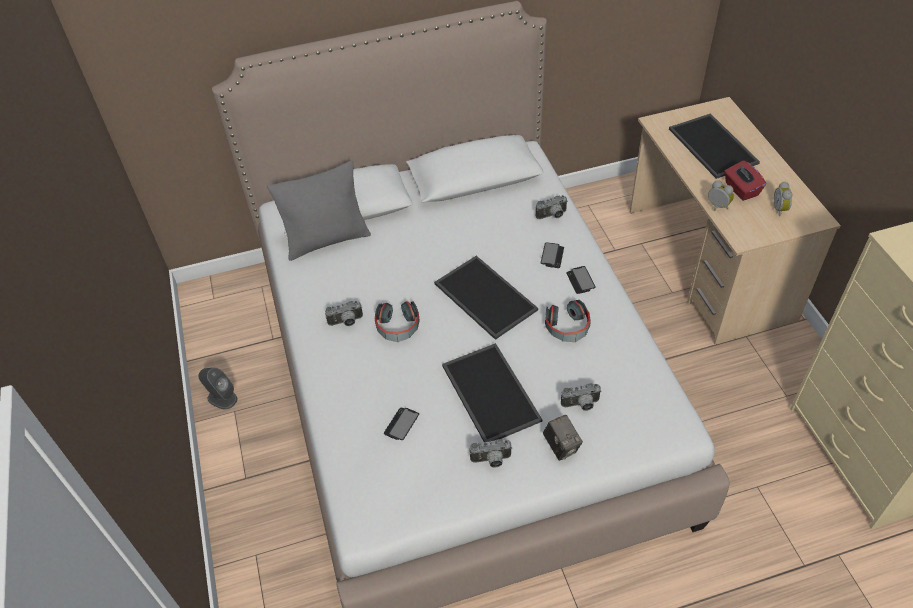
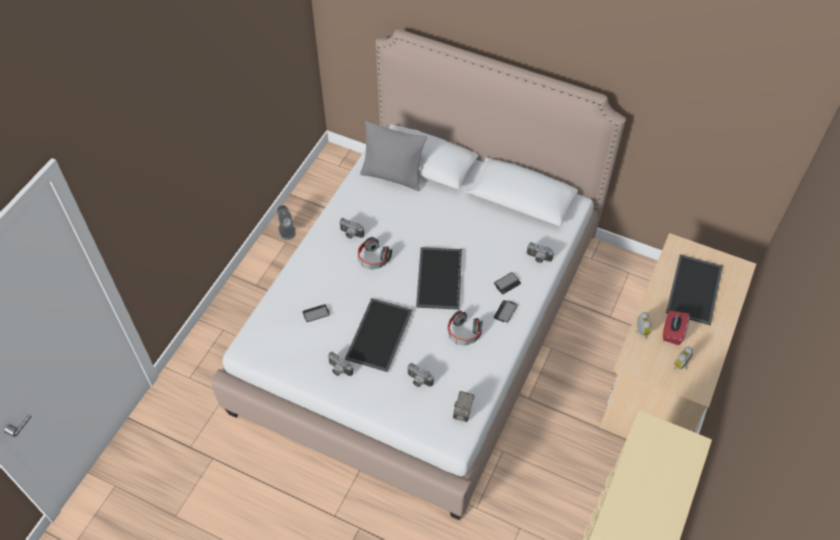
camera: 40 degrees right, 5 degrees up
(561, 446) = (381, 393): camera -> camera (463, 412)

